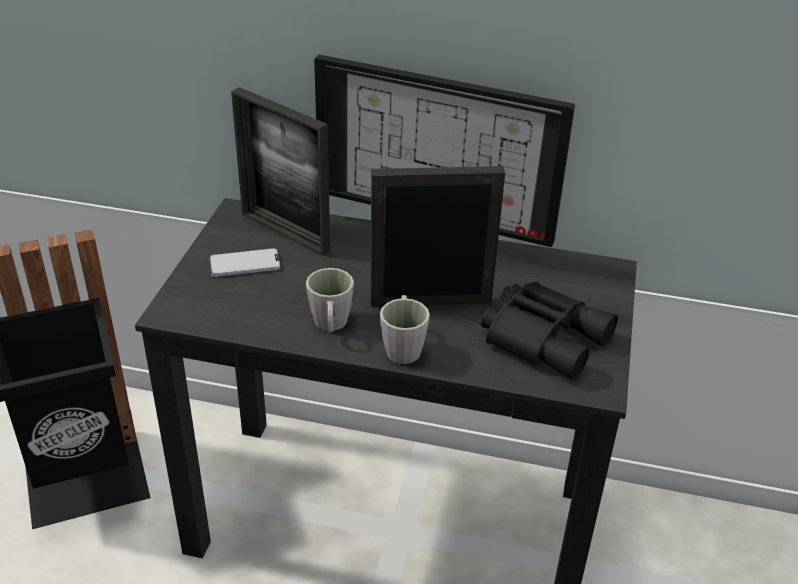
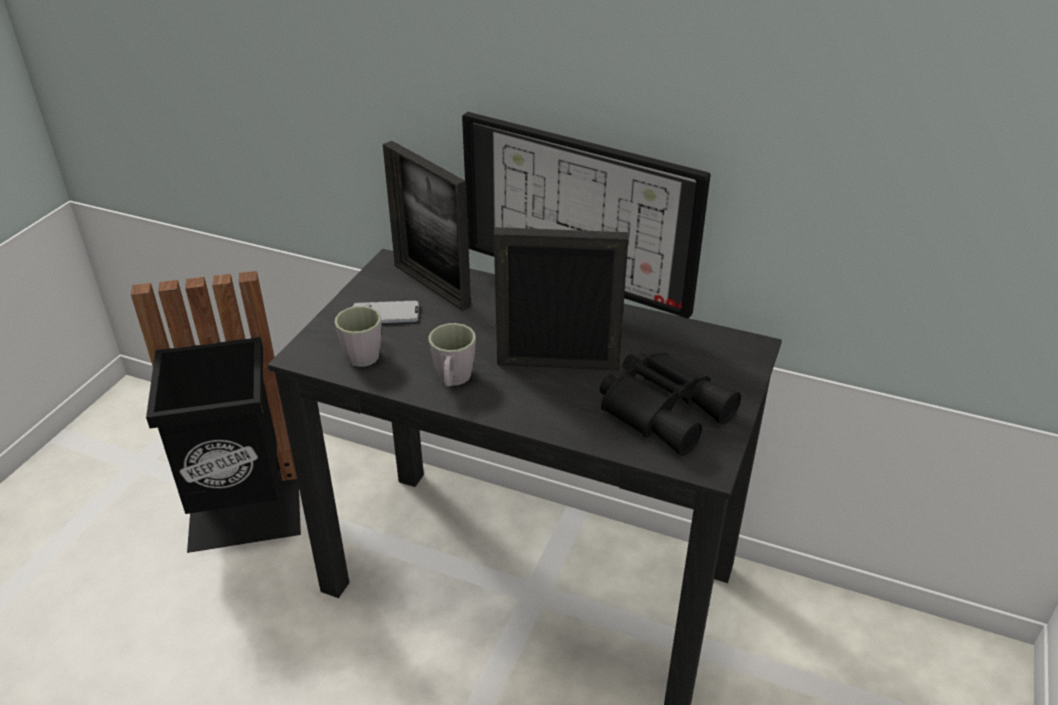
camera: 10 degrees right, 0 degrees up
(403, 346) = (519, 406): grey mug -> grey mug (365, 351)

